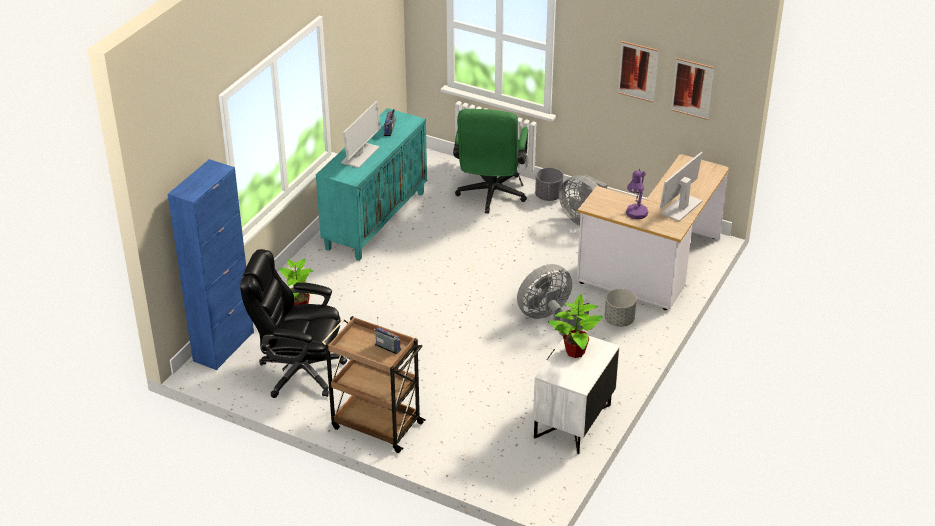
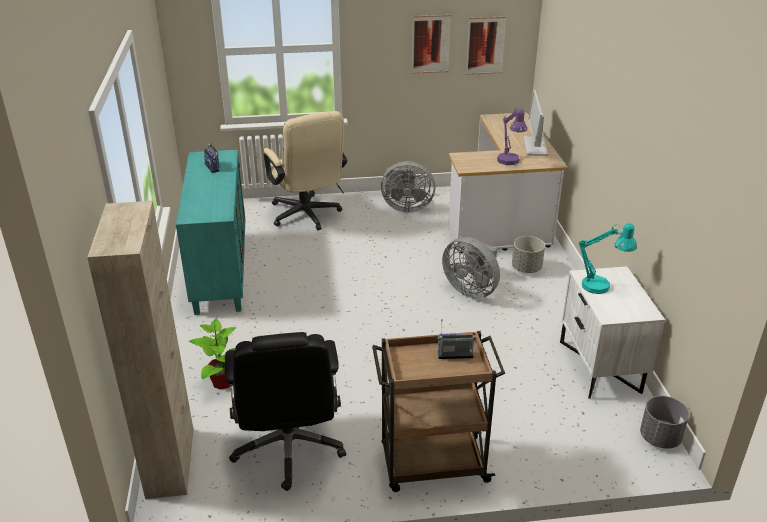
camera: 35 degrees left, 5 degrees down
(224, 346) = (171, 462): blue cabinet -> beige cabinet
(299, 372) = (289, 448): black office chair -> black office chair turned 75 degrees counterclockwise
(360, 155) = (206, 194): monitor -> none
(490, 196) = (307, 217): green office chair -> beige office chair
(548, 196) = (356, 201): grey planter -> grey planter (660, 438)
(550, 318) = (471, 290): grey fan -> grey fan turned 75 degrees counterclockwise
(574, 352) = (602, 287): potted plant -> turquoise table lamp

